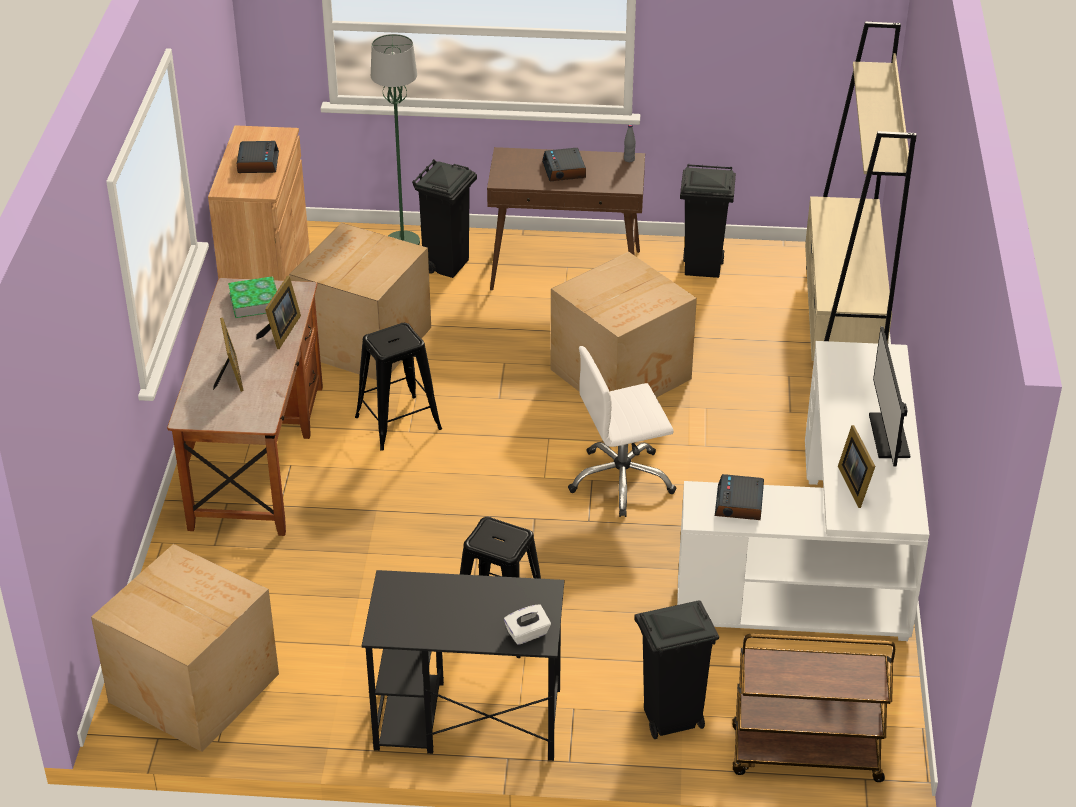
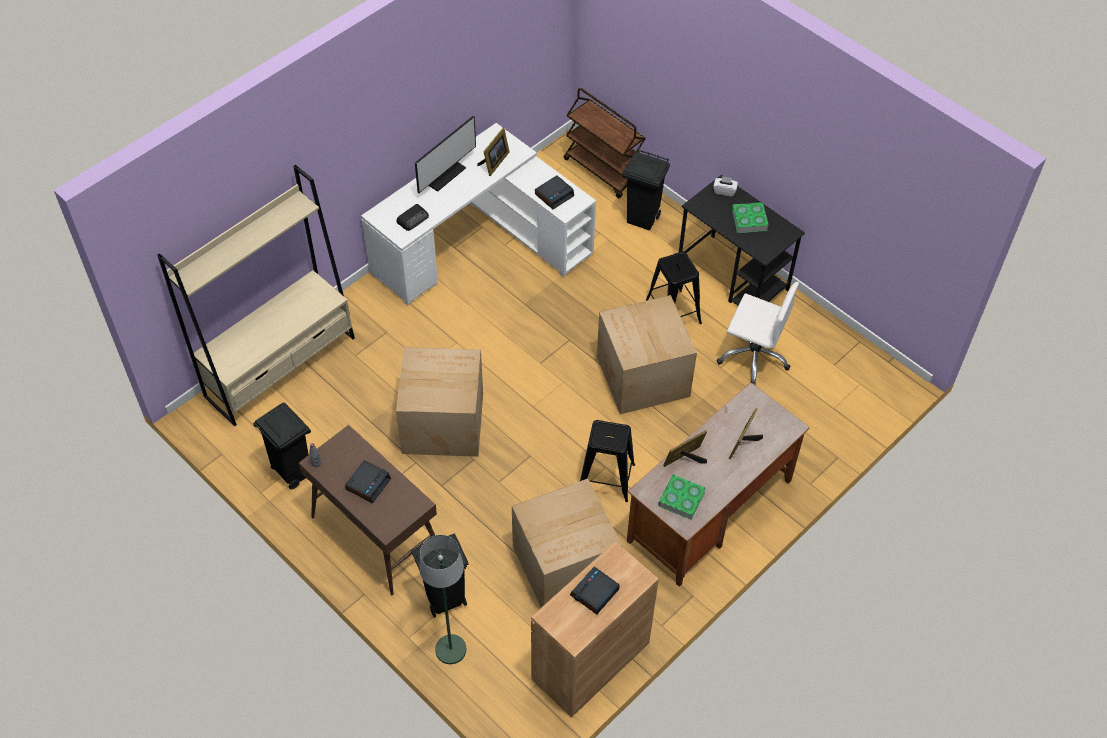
camera: 140 degrees left, 15 degrees up
(194, 686) = (852, 379): cardboard box -> cardboard box (642, 377)
(454, 615) = (749, 220): none -> book
(621, 481) = (526, 351): white office chair -> white office chair (753, 356)
(849, 373) = (413, 219): none -> radio

